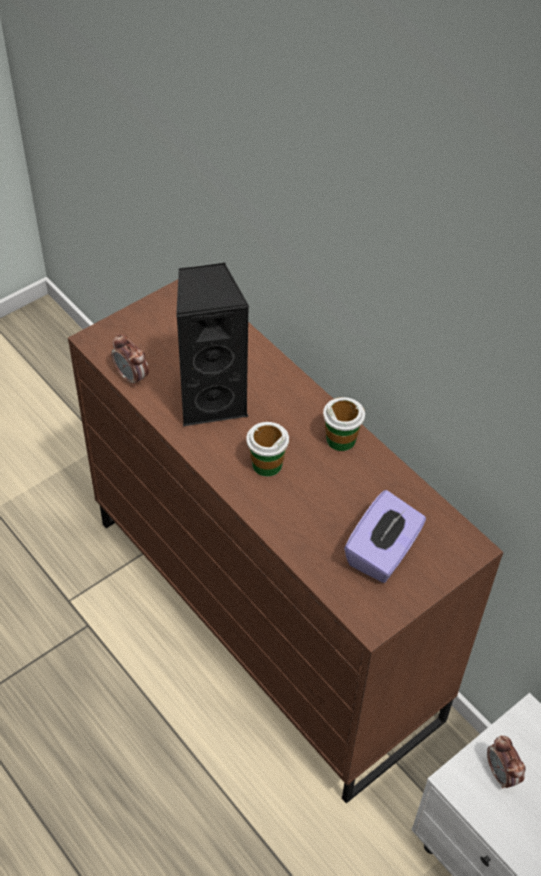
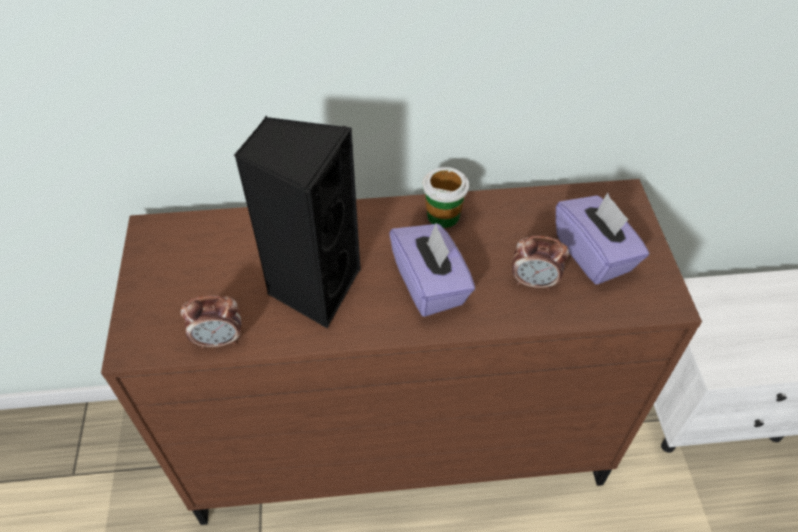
camera: 55 degrees left, 0 degrees up
(267, 464) = (430, 285): cup -> purple tissue box
(501, 774) = (725, 338): alarm clock -> alarm clock (534, 282)

